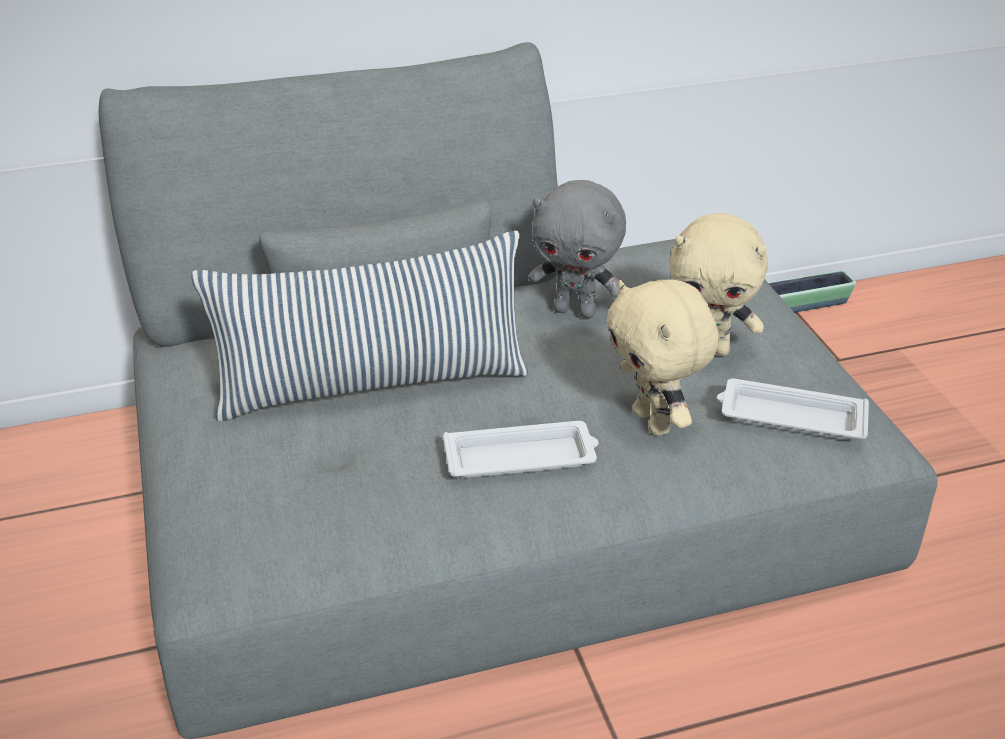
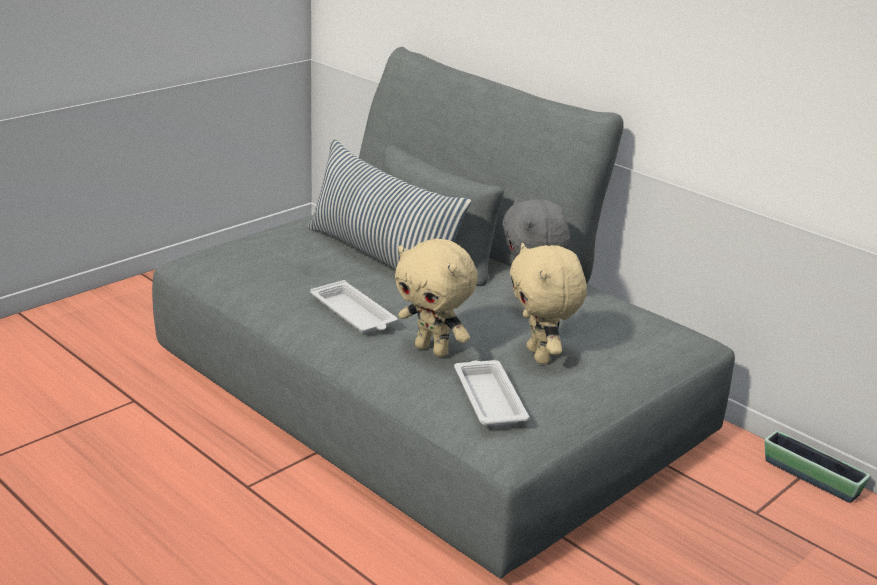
camera: 60 degrees right, 10 degrees down
(654, 422) = (433, 350): beige plush toy -> beige plush toy turned 90 degrees counterclockwise

